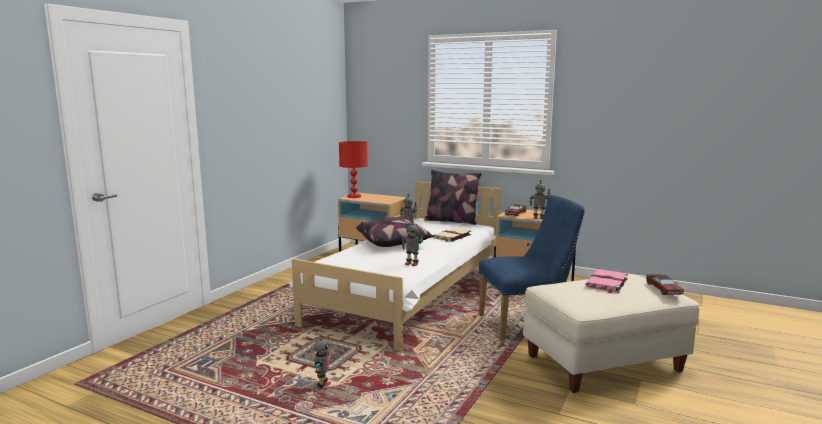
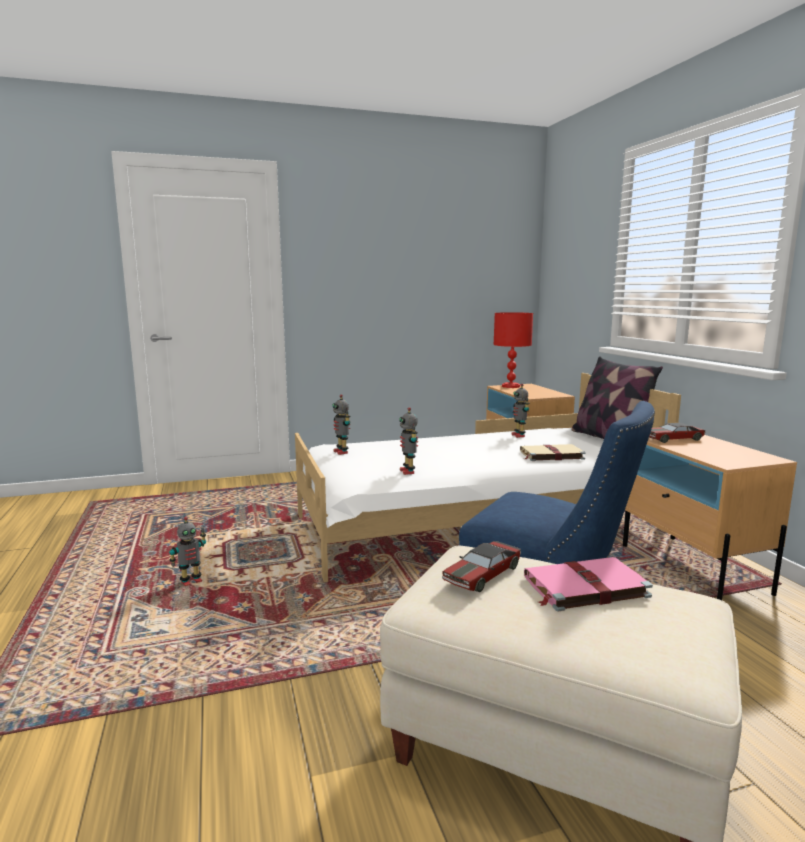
camera: 45 degrees right, 0 degrees up
(394, 243) = (458, 445): pillow -> none
(538, 217) = (697, 451): toy robot -> toy robot (342, 452)
(663, 289) = (683, 649): toy car -> toy car (482, 575)

